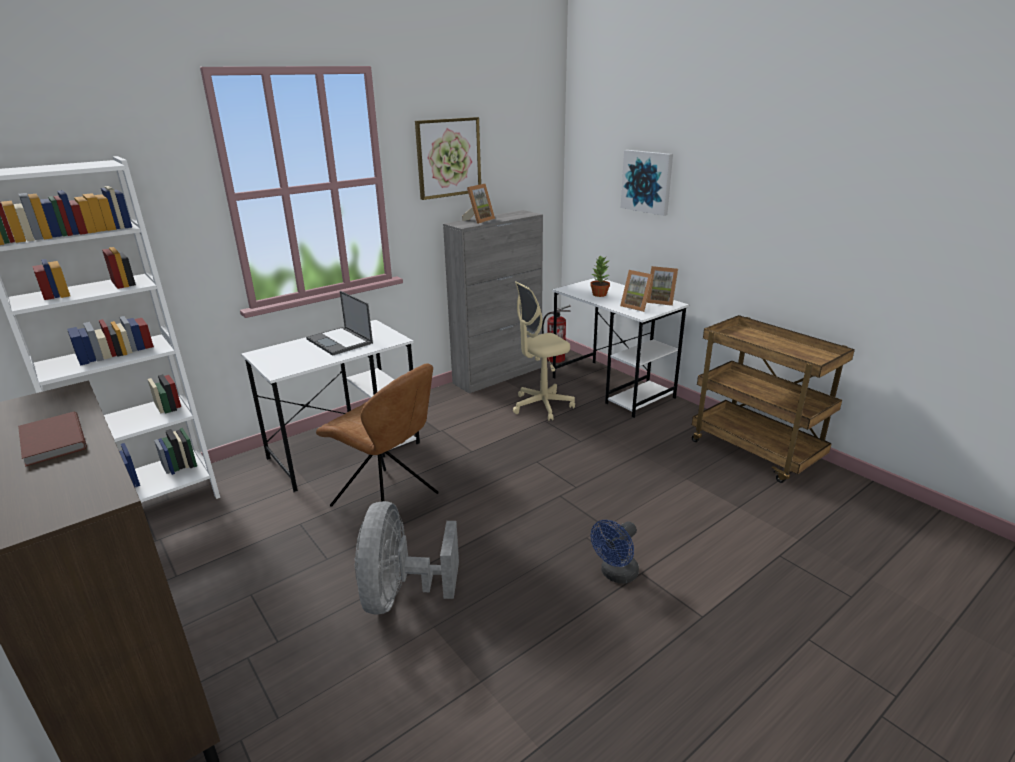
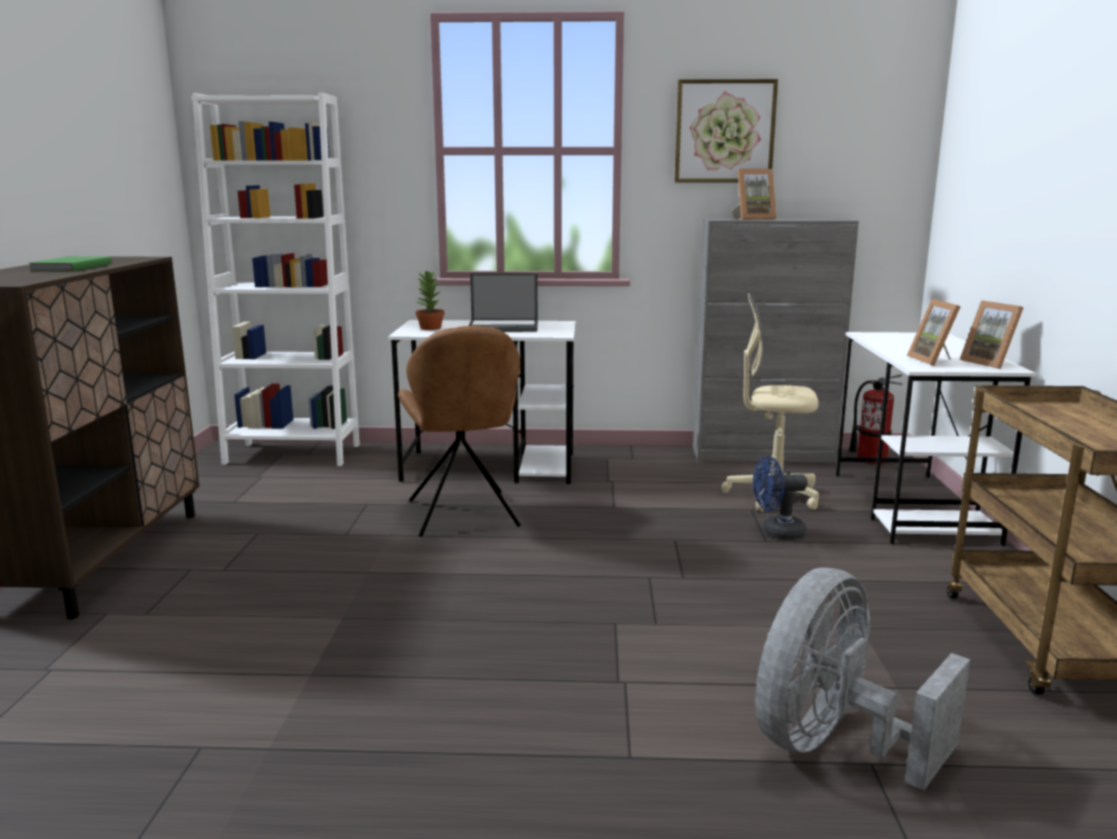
camera: 40 degrees right, 10 degrees down
(51, 442) = (69, 267): brown book -> green book
(340, 341) = (504, 327): laptop -> laptop turned 90 degrees counterclockwise
(401, 594) = (358, 583): grey fan -> grey fan (833, 745)
(599, 294) = (904, 344): potted plant -> potted plant (430, 328)
(615, 574) = (590, 668): blue fan -> blue fan (776, 533)
(647, 182) = (1013, 167): picture -> none

